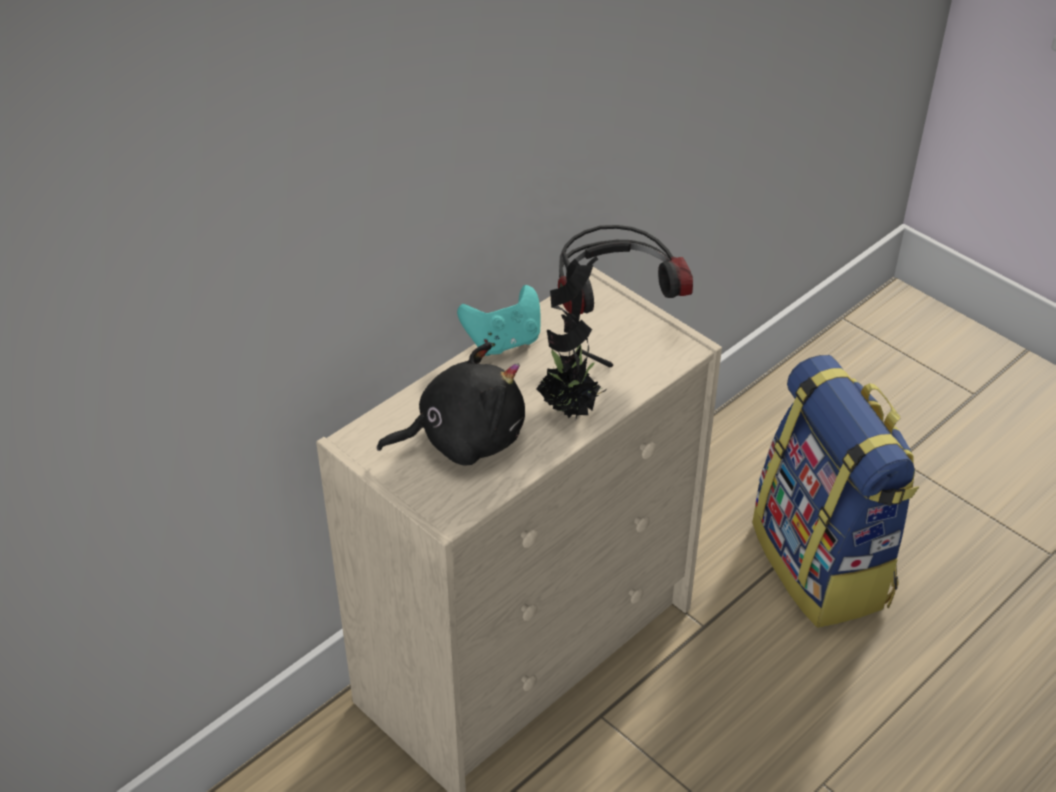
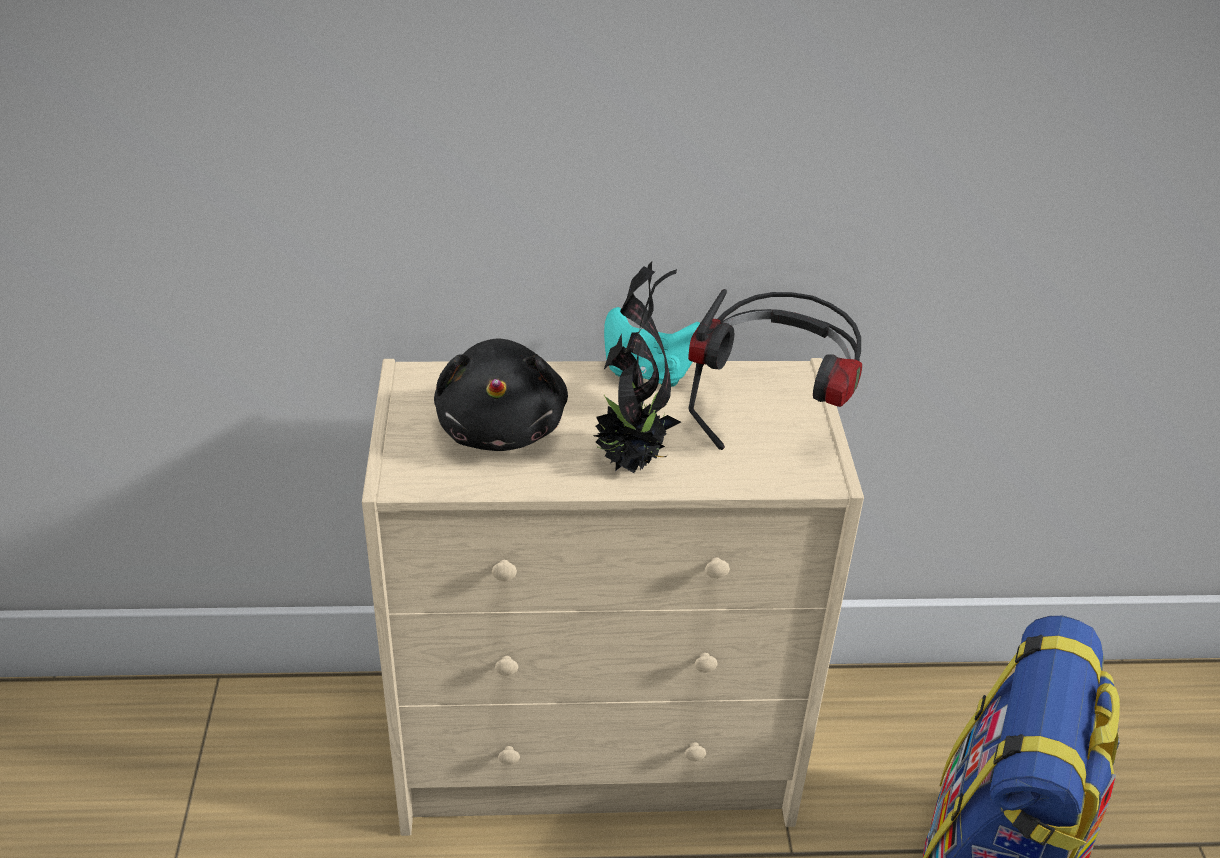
camera: 40 degrees right, 5 degrees down
(463, 438) = (502, 428): black plush toy -> black plush toy turned 60 degrees clockwise

